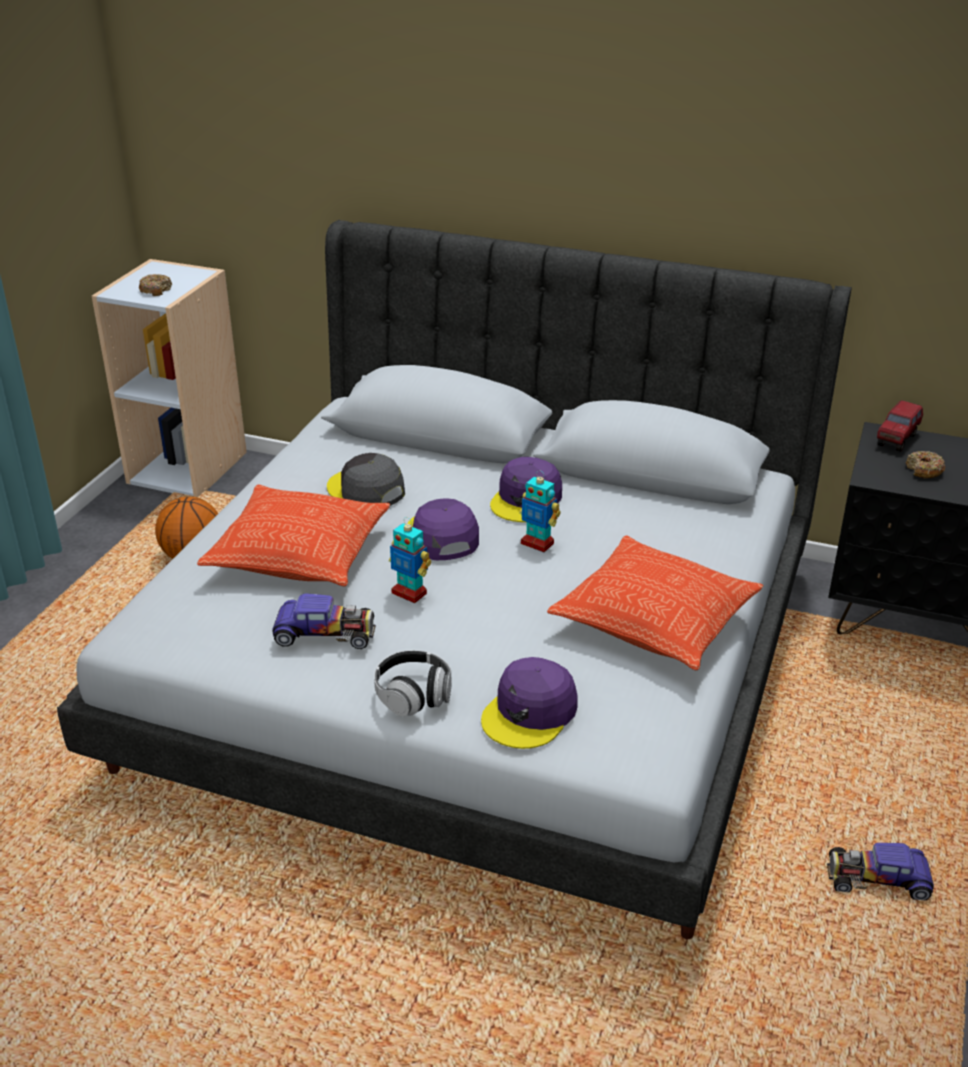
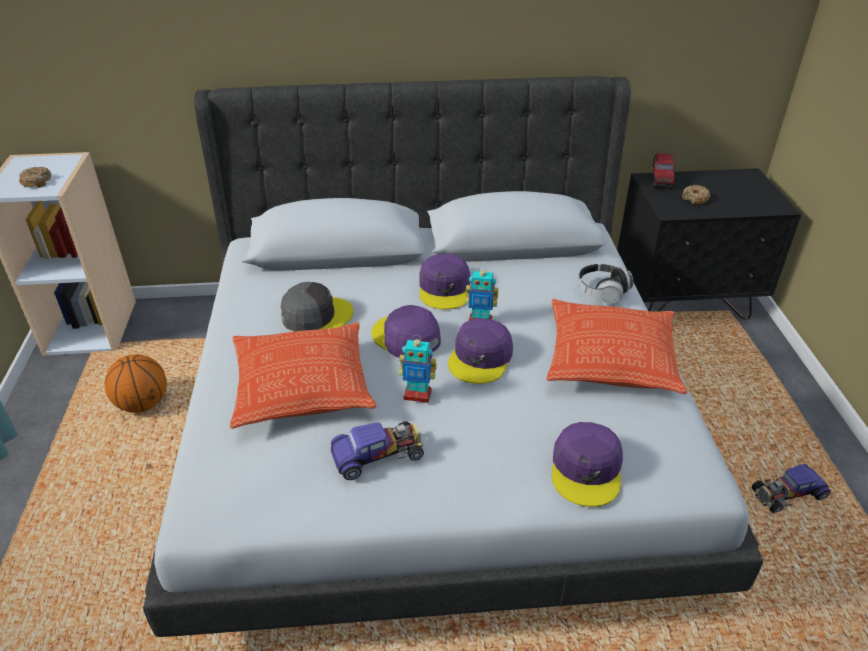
camera: 25 degrees left, 5 degrees up
(365, 490) = (316, 315): grey cap -> grey cap turned 150 degrees clockwise
(413, 695) = (488, 487): headphones -> headphones (602, 291)
(507, 577) = (481, 358): none -> purple cap

